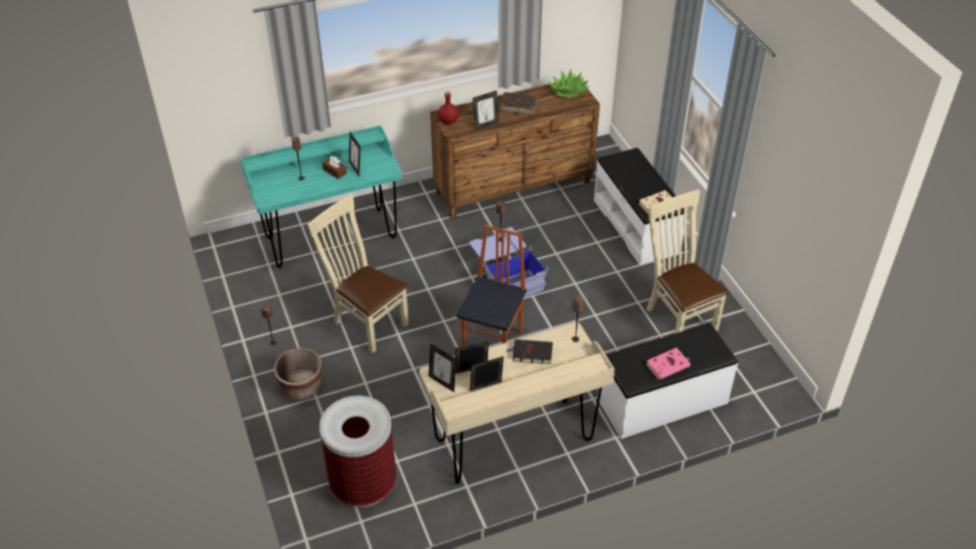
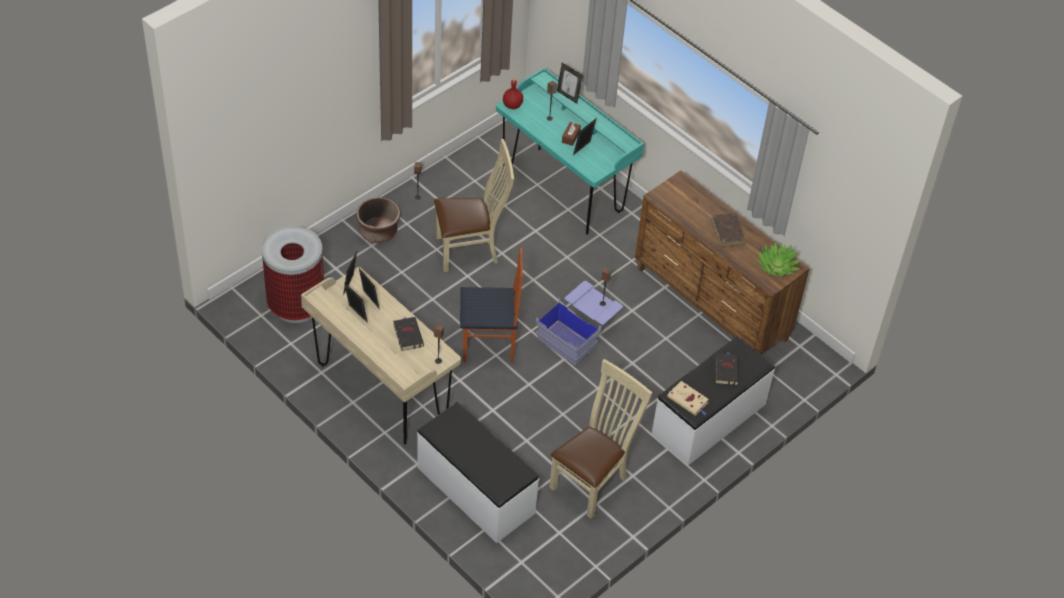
camera: 65 degrees right, 5 degrees up
(367, 322) = (471, 250): beige chair -> beige chair turned 60 degrees clockwise
(448, 122) = (672, 188): red bottle -> red bottle (512, 105)
(485, 124) = (684, 216): picture frame -> picture frame (568, 96)
(632, 174) = (726, 370): none -> black book
(668, 365) = (467, 452): pink book -> none

